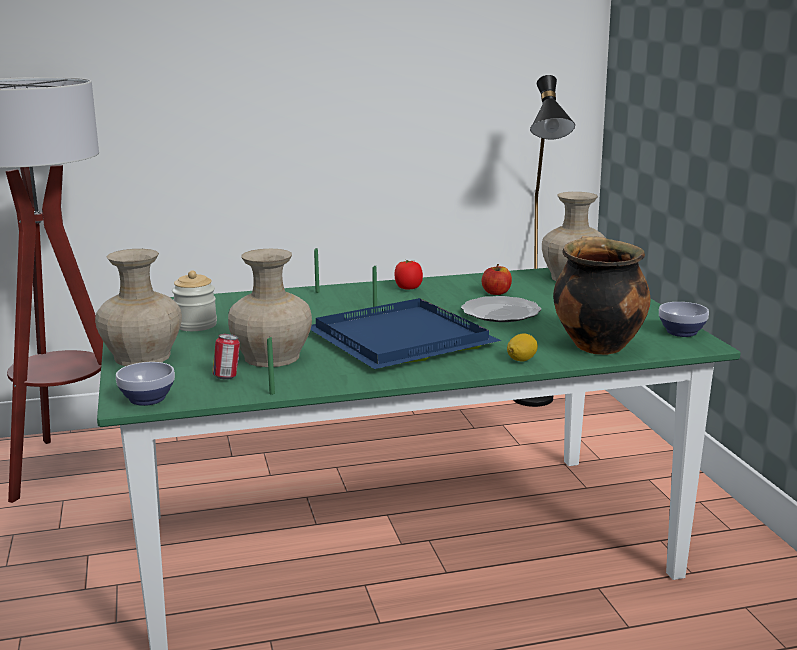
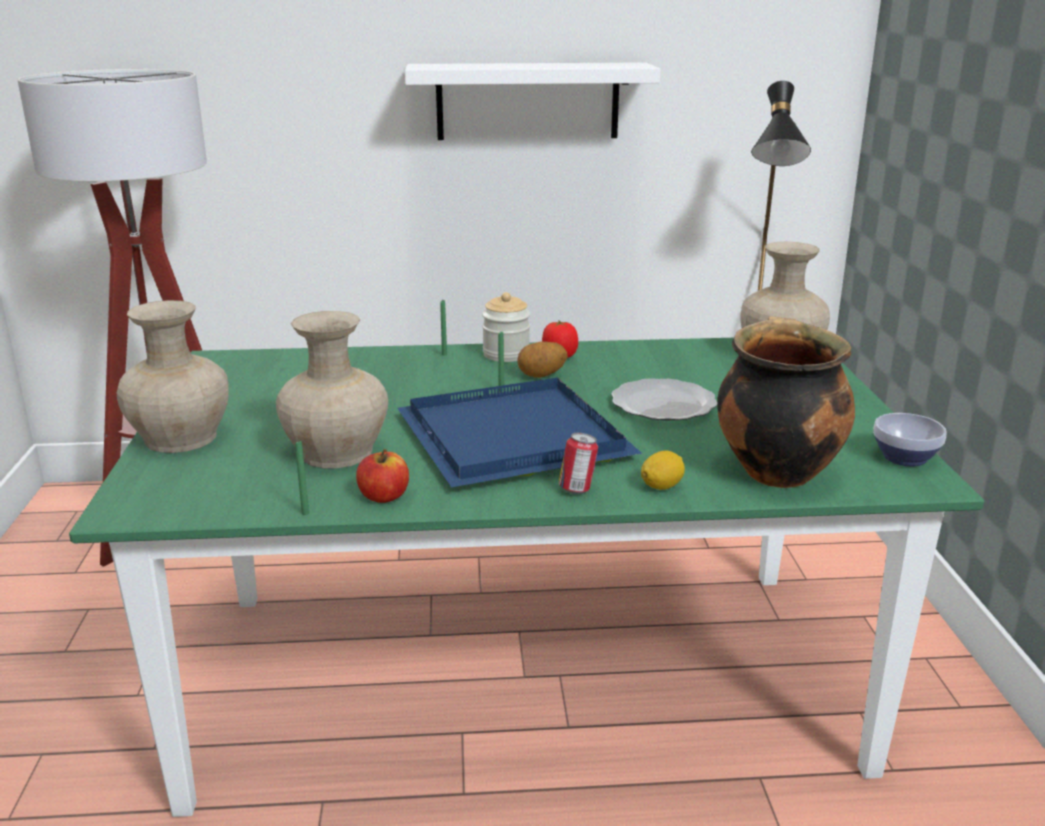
camera: 10 degrees right, 5 degrees up
(149, 399) = (148, 506): bowl -> none
(196, 325) = (272, 393): jar -> jar (506, 354)
(227, 377) = (264, 480): can -> can (577, 490)
(347, 96) = (527, 101): none -> white shelf
(401, 301) = (542, 375): none -> potato
(496, 293) = (669, 372): apple -> apple (384, 496)

